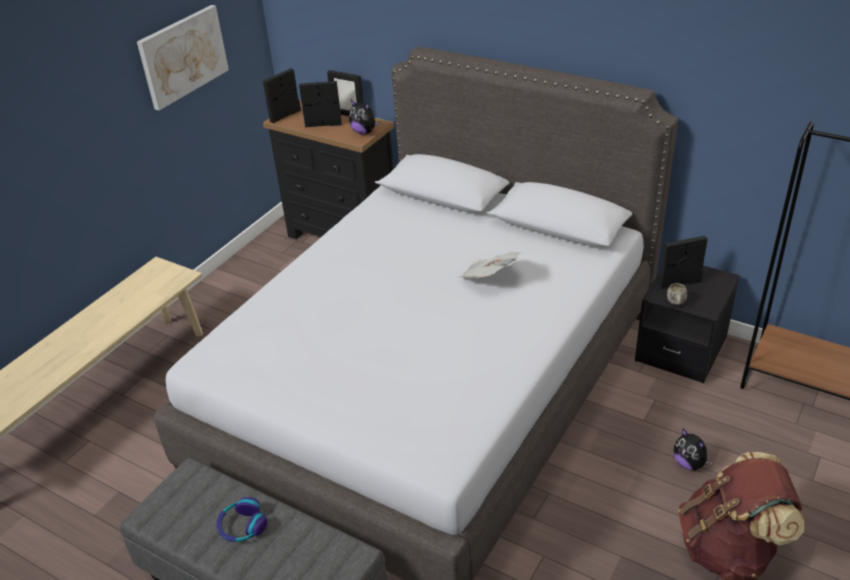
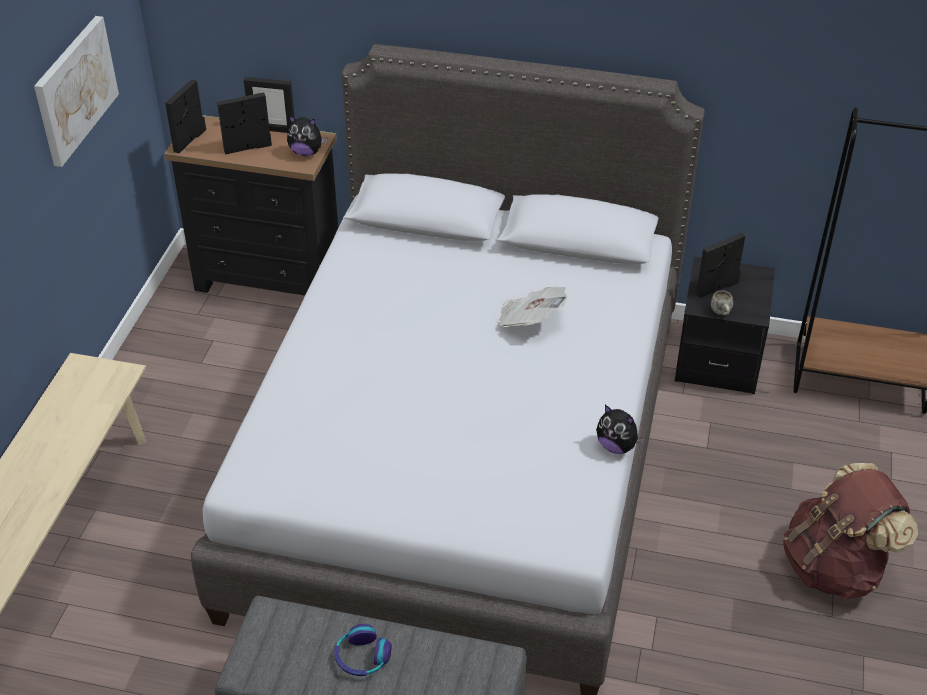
camera: 20 degrees left, 5 degrees up
(689, 463) = (768, 486): plush toy -> plush toy (617, 446)

